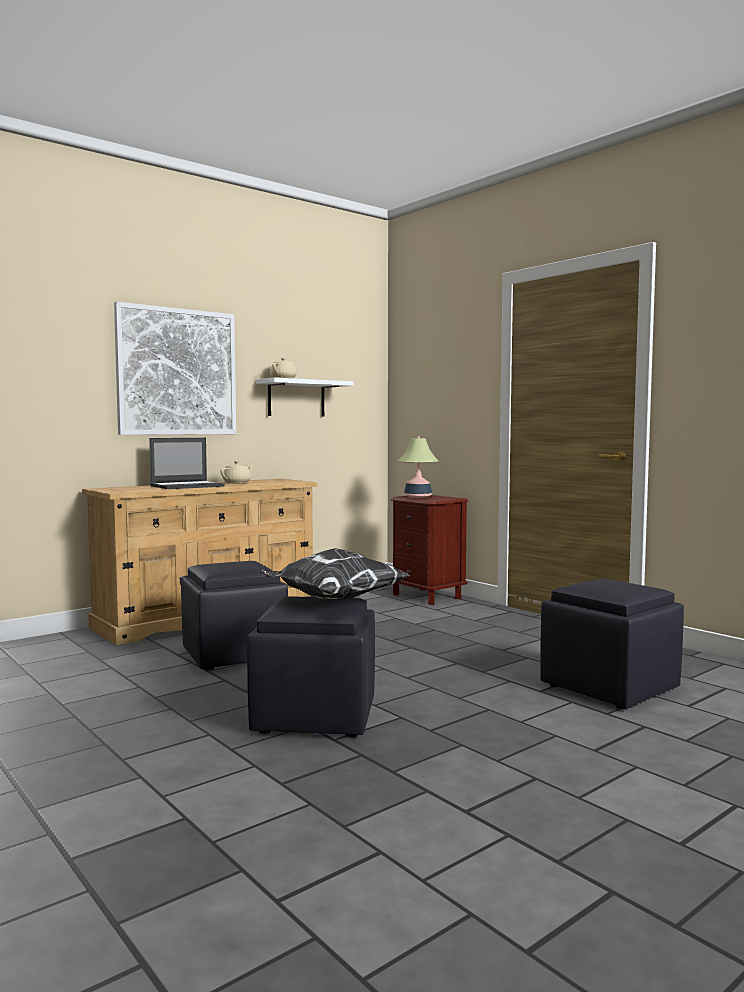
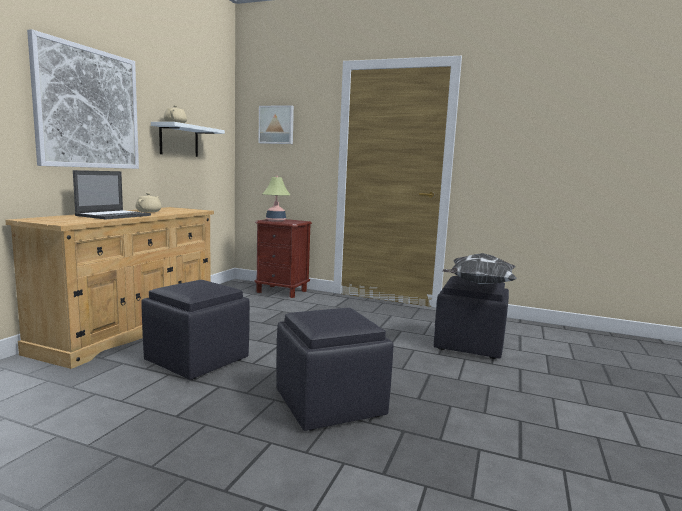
camera: 30 degrees left, 5 degrees up
(332, 600) = (341, 312): pillow -> pillow (478, 284)
(430, 368) = (276, 125): none -> picture

